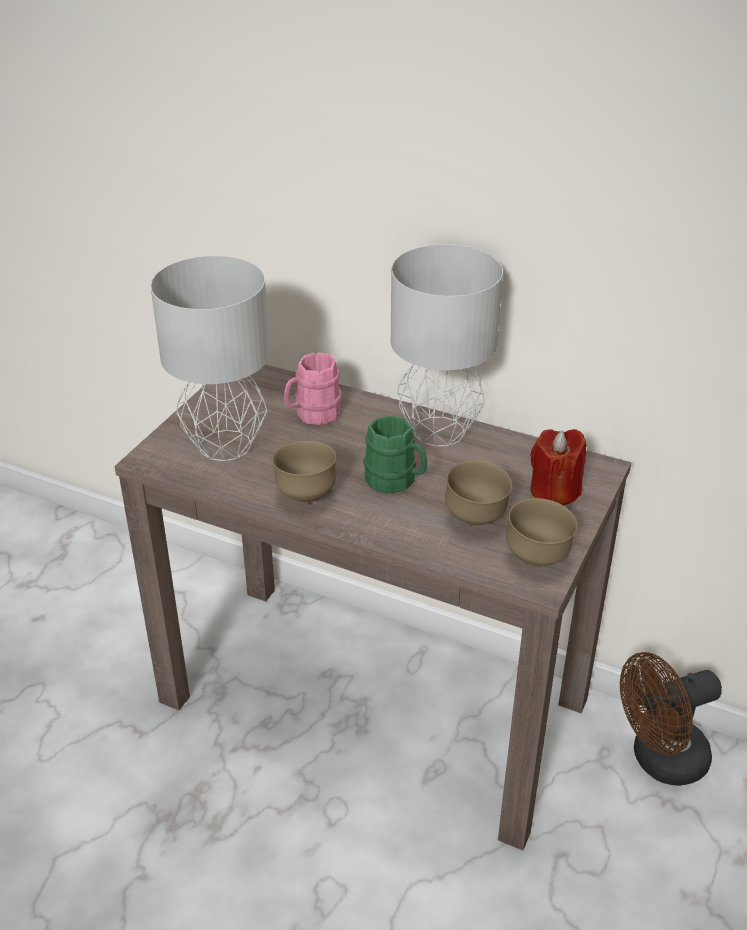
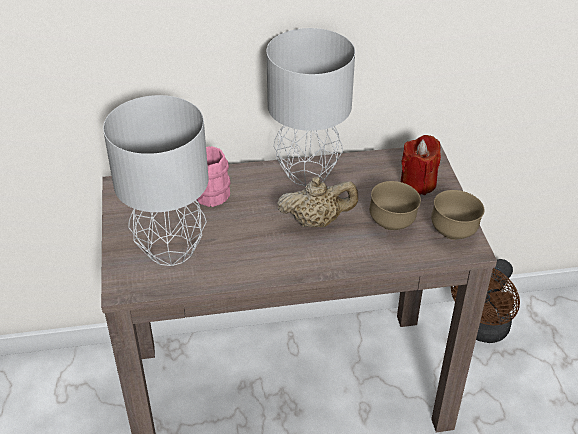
camera: 35 degrees left, 5 degrees up
(306, 495) = (268, 260): brown bowl -> none
(396, 481) = (317, 221): green mug -> beige teapot

